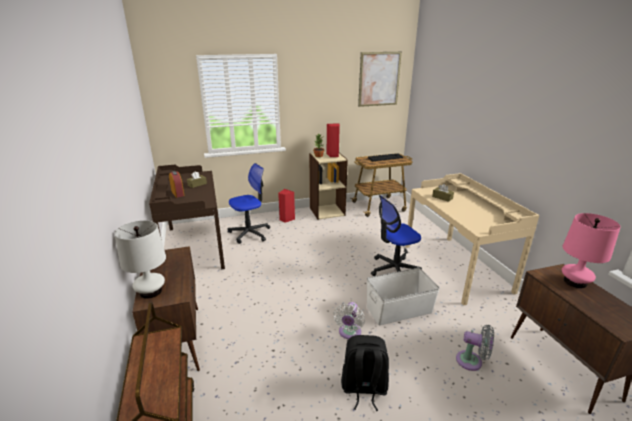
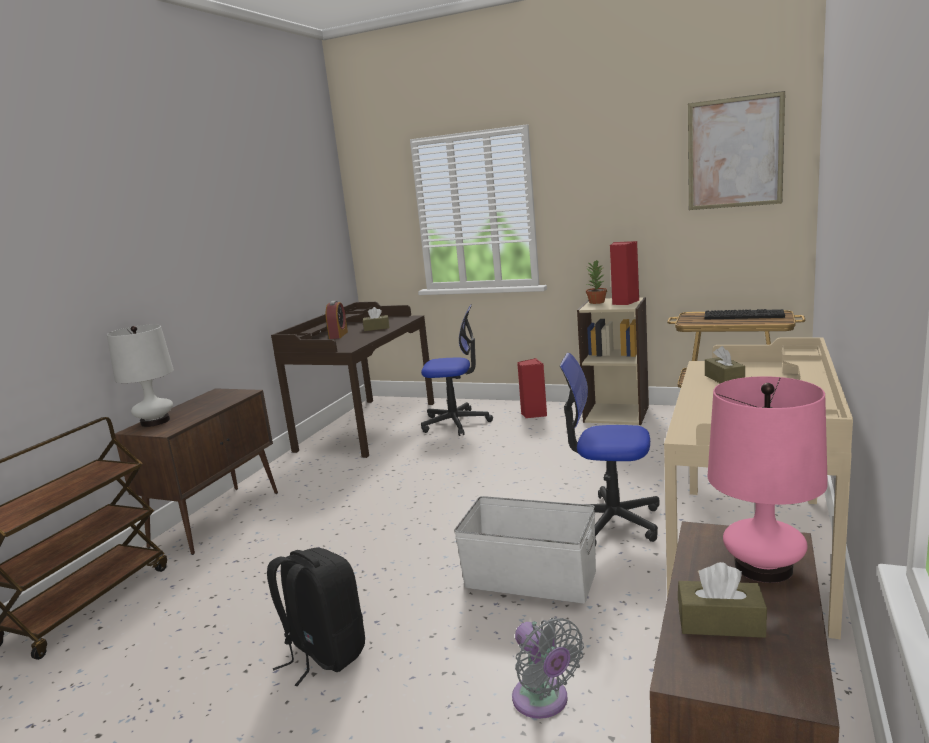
camera: 40 degrees right, 10 degrees down
(349, 333) = (406, 581): white fan -> none
(599, 308) = (720, 623): none -> brown tissue box

